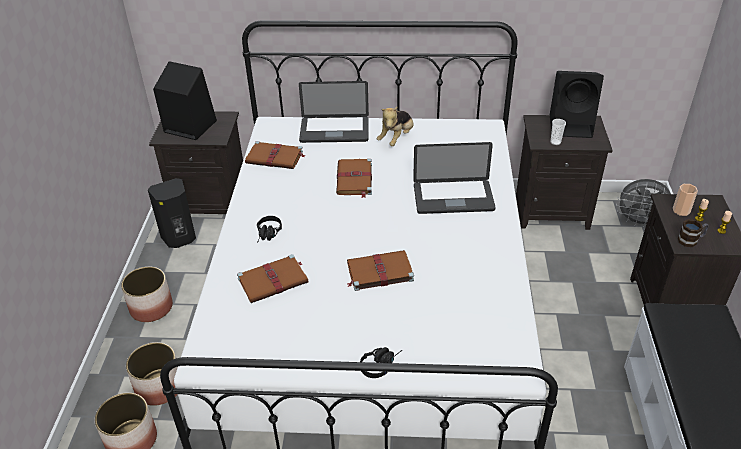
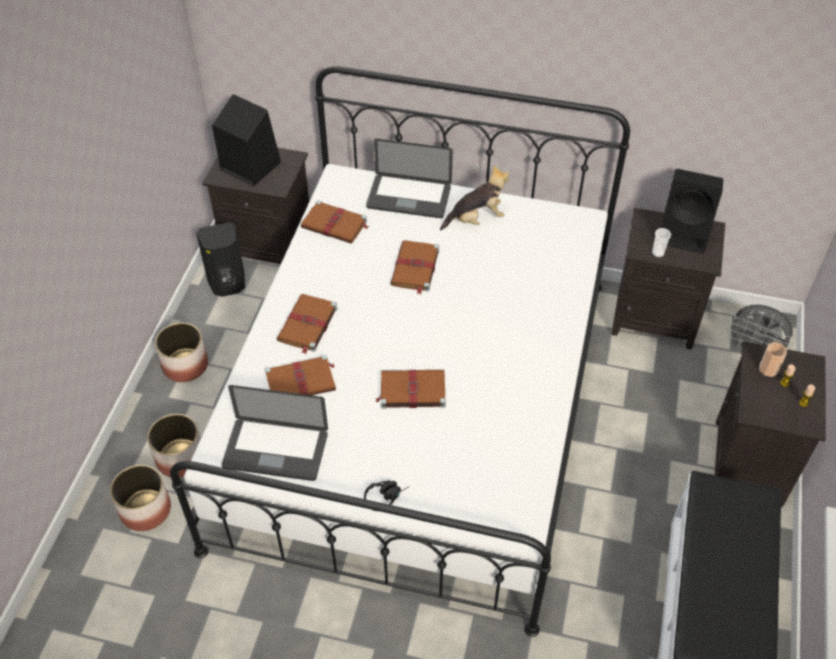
camera: 10 degrees right, 10 degrees up
(268, 235) = (307, 325): black headphones -> brown book
(396, 138) = (476, 219): plush toy -> plush toy turned 150 degrees counterclockwise
(453, 198) = (517, 310): laptop -> laptop (275, 450)
(691, 240) = (764, 409): mug -> none

